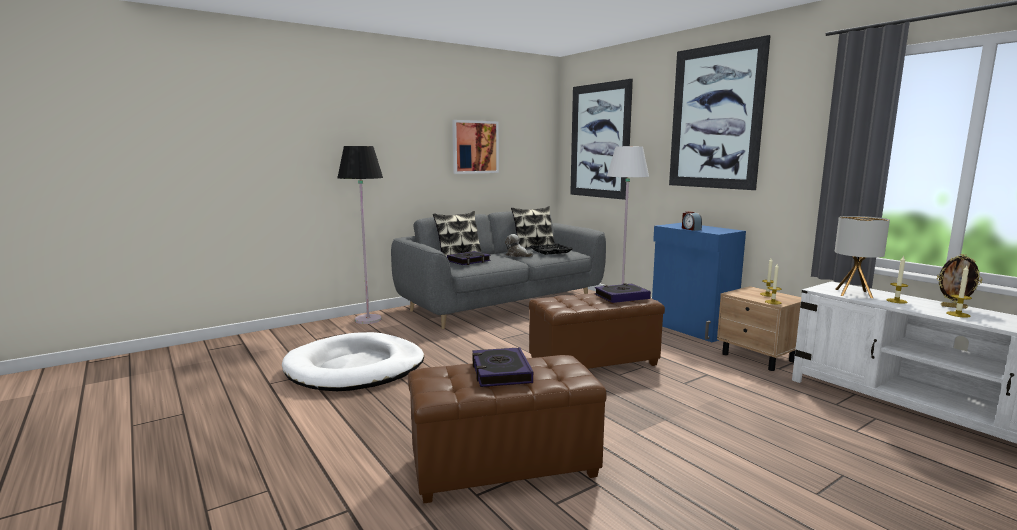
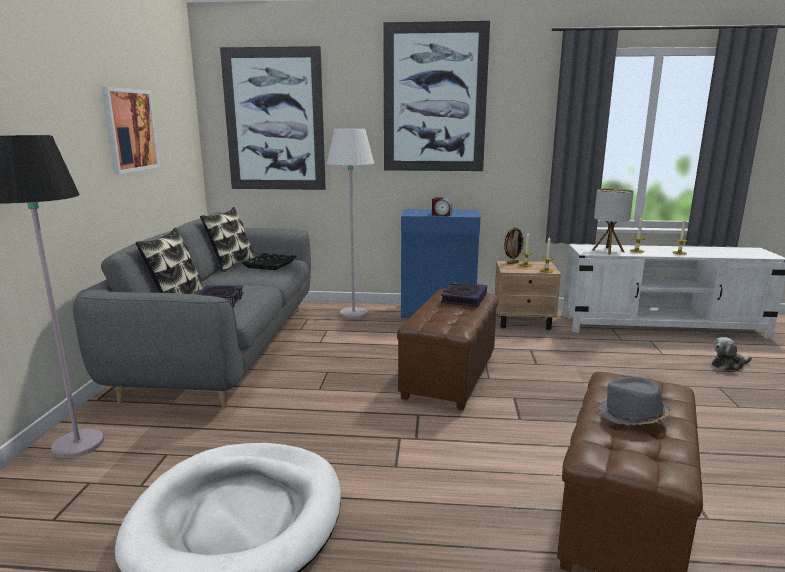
camera: 50 degrees left, 5 degrees up
(500, 372) = (632, 416): book -> grey hat
(517, 255) = (243, 278): plush toy -> plush toy (728, 365)
(953, 307) = (662, 248): picture frame -> picture frame (512, 263)

